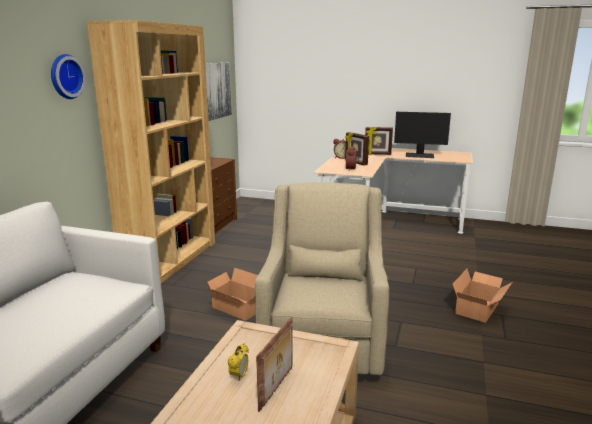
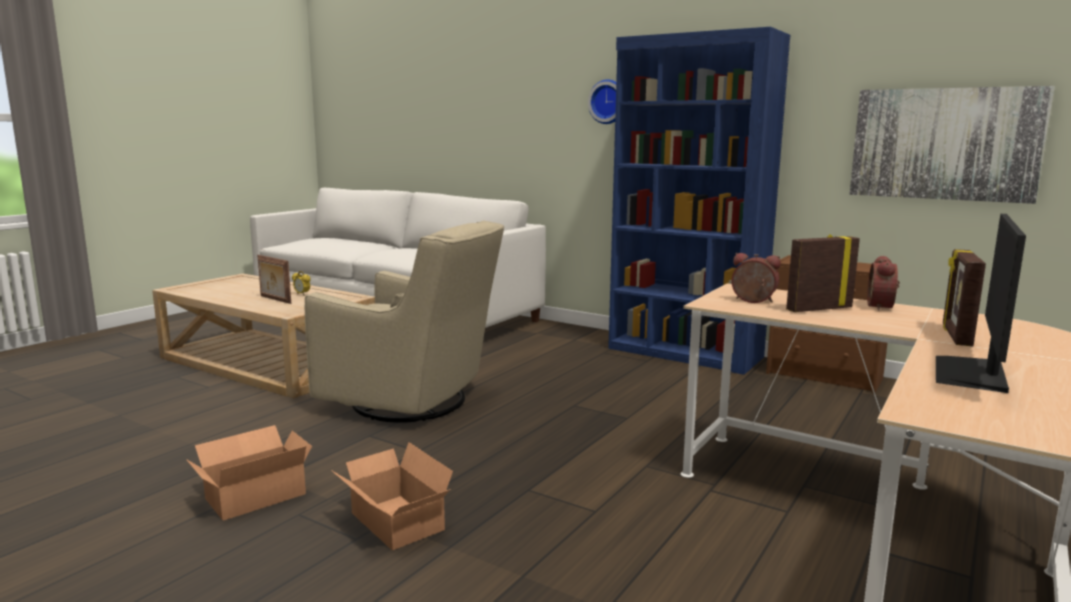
camera: 105 degrees right, 5 degrees down
(171, 258) = (684, 353): brown bookcase -> blue bookcase
(238, 309) = (524, 374): cardboard box -> cardboard box (252, 495)

